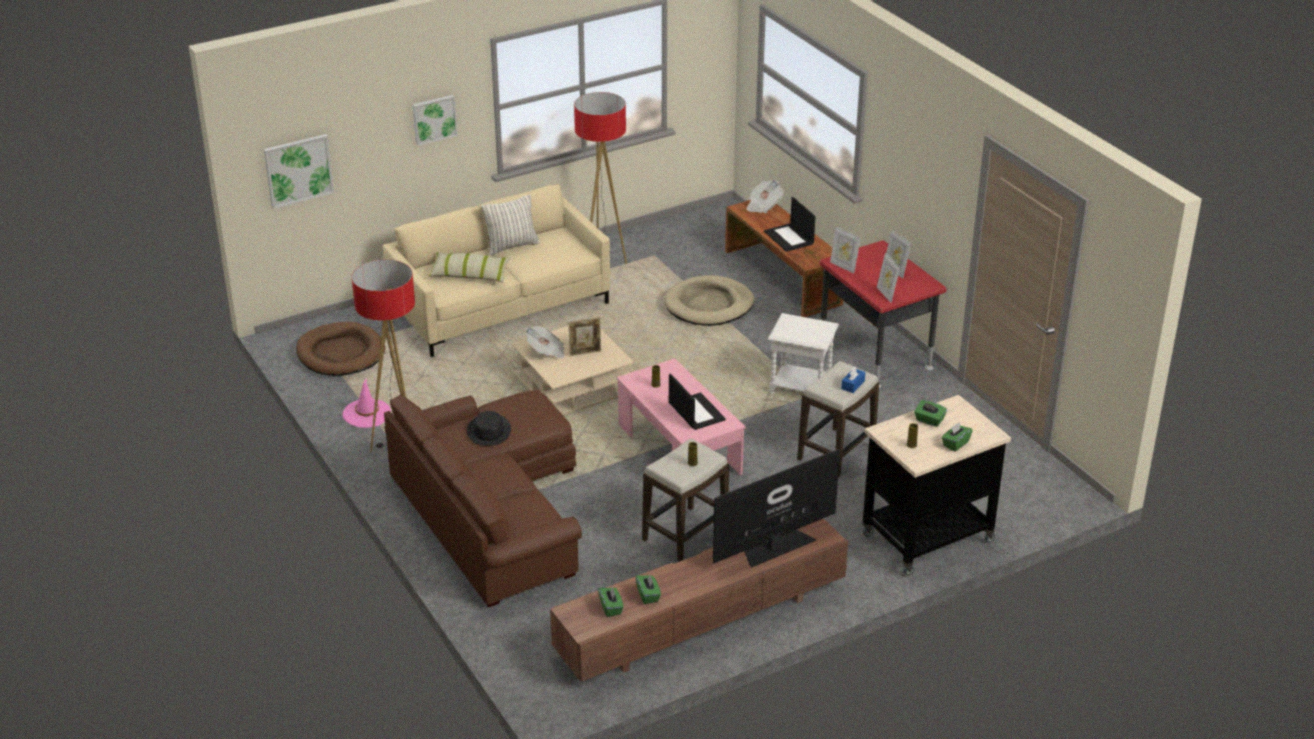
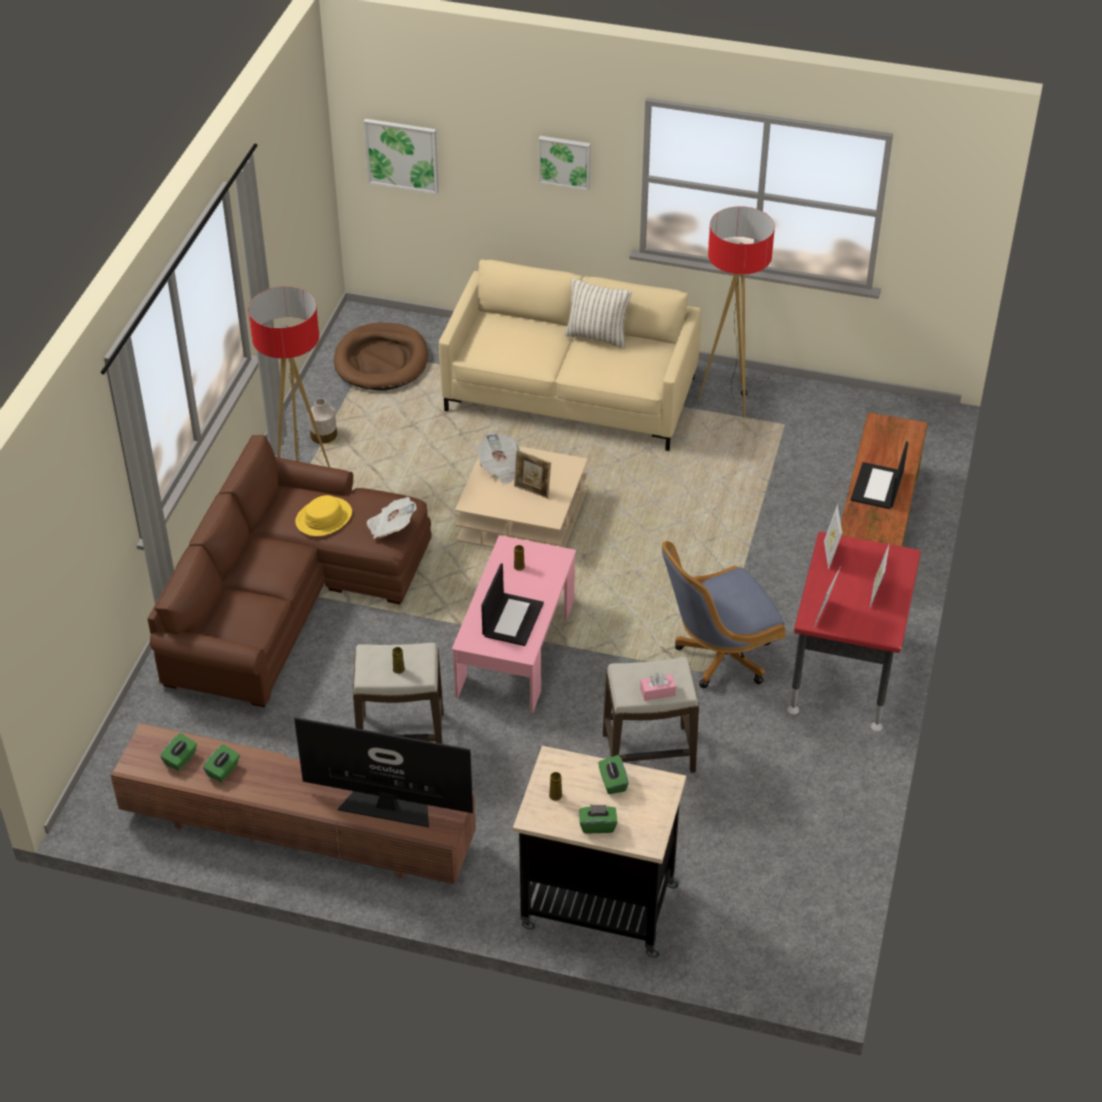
camera: 45 degrees right, 10 degrees up
(367, 414) = (323, 435): pink hat -> beige vase
(470, 274) = (519, 346): pillow -> none
(489, 431) = (324, 518): black hat -> yellow hat
(709, 305) = (759, 512): beige dog bed -> none
(763, 206) = (906, 433): newspaper -> newspaper (391, 527)
(800, 387) = (716, 660): white side table -> blue office chair
(853, 385) = (657, 692): blue tissue box -> pink tissue box

